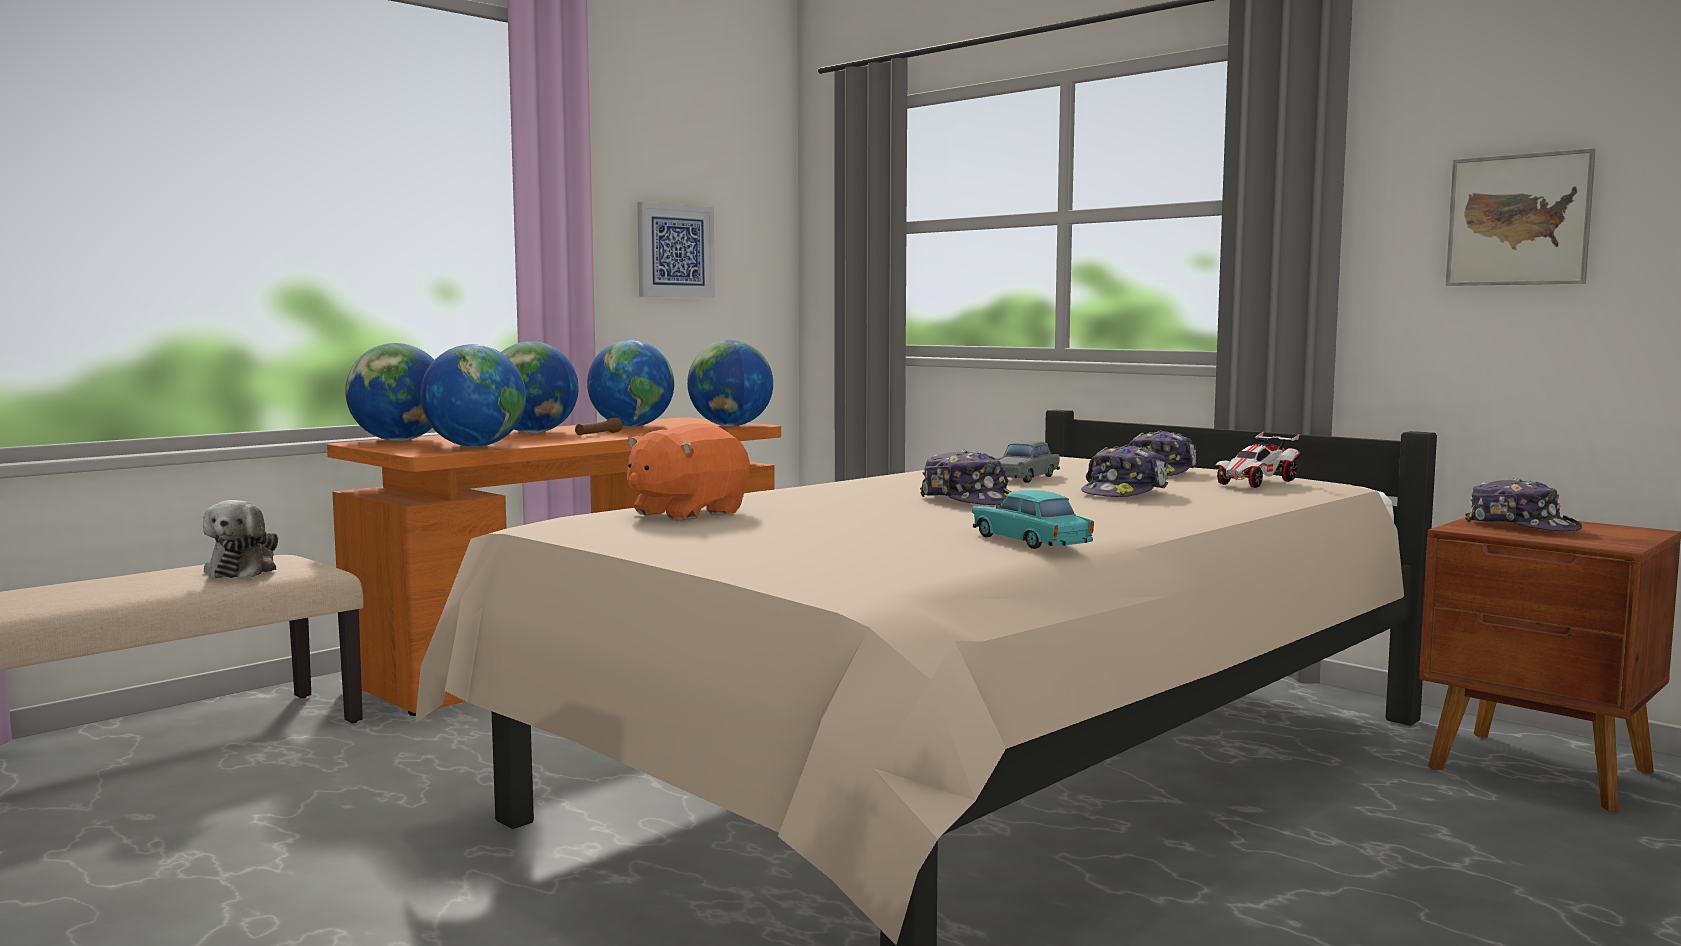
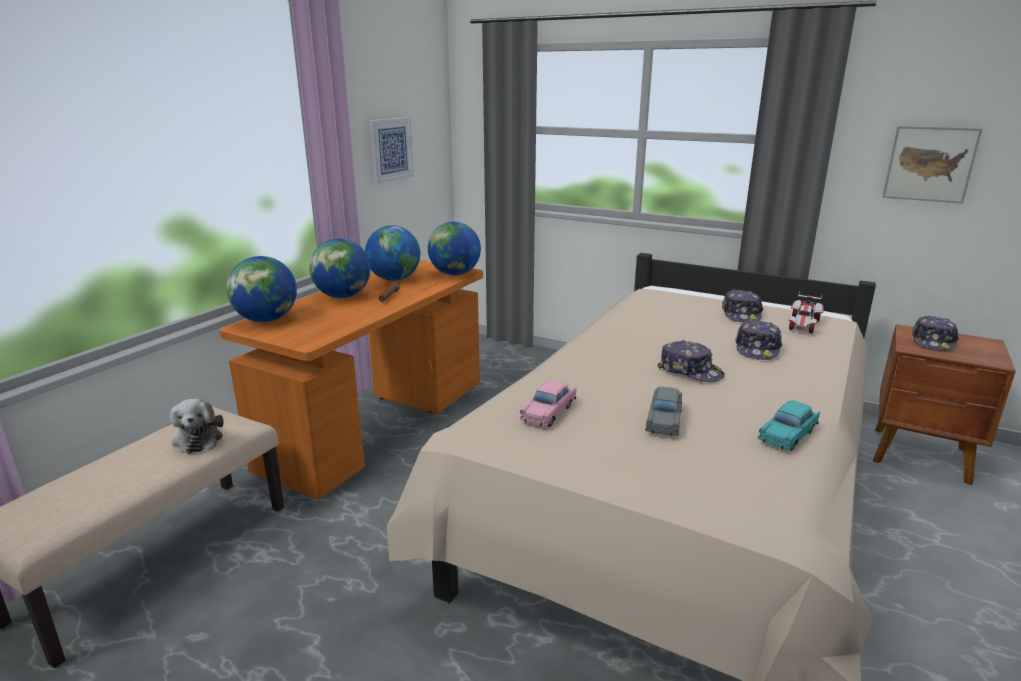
camera: 15 degrees left, 15 degrees up
(475, 446) = (331, 327): globe -> none
(686, 513) = (549, 412): orange plush toy -> pink toy car
(1025, 478) = (681, 330): grey toy car -> grey toy car (664, 420)
(1030, 541) = (788, 435): turquoise toy car -> turquoise toy car turned 90 degrees counterclockwise
(1522, 526) = (933, 342): cap -> cap turned 75 degrees clockwise

